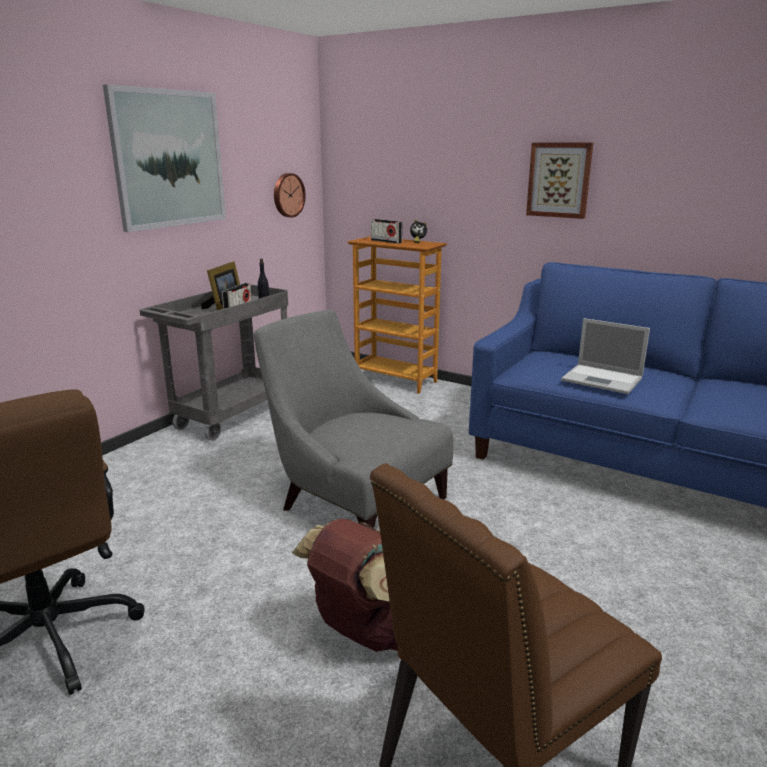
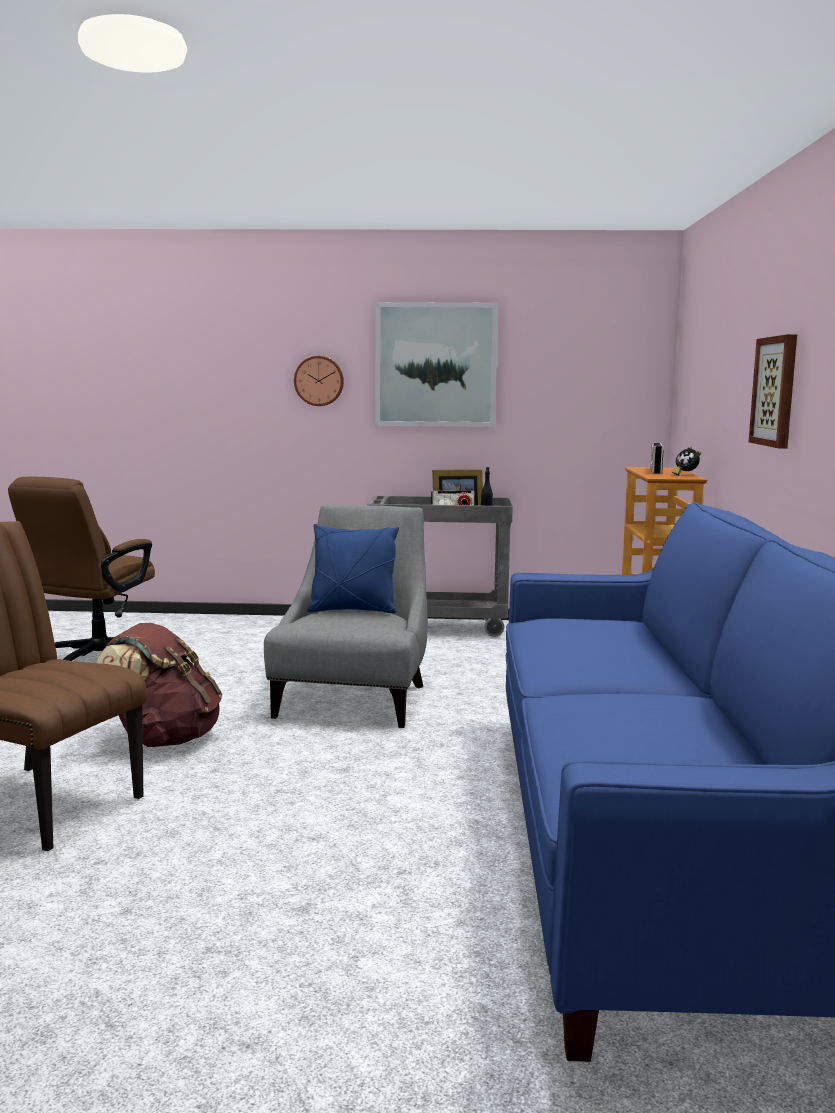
camera: 60 degrees right, 10 degrees down
(287, 195) = (602, 411): wall clock -> wall clock (319, 381)
(344, 423) = (352, 610): none -> blue pillow
(603, 379) = (562, 643): laptop -> none

